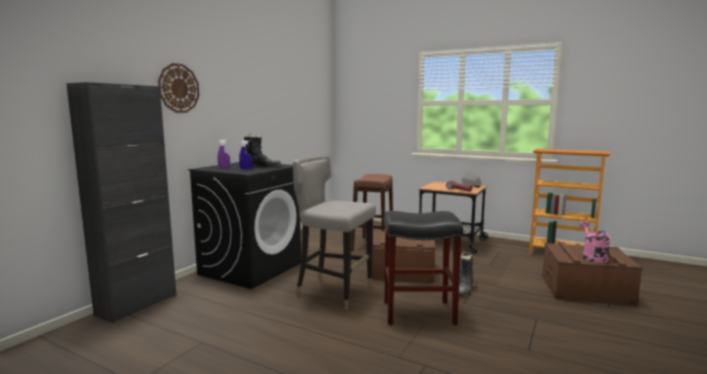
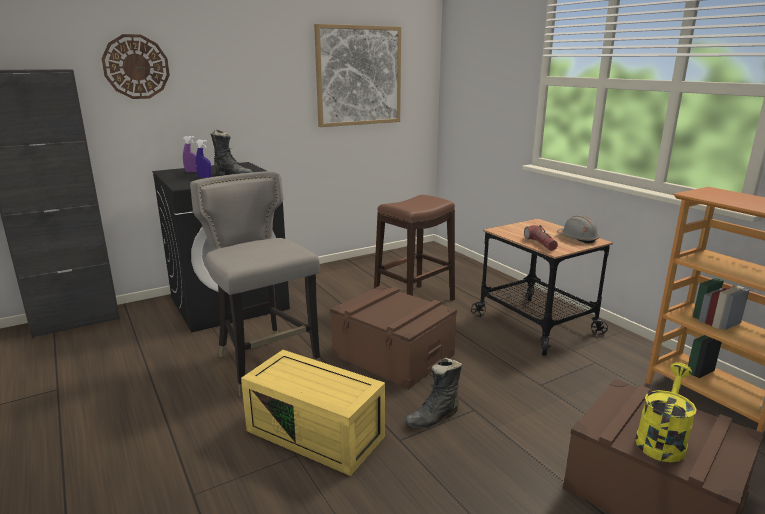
camera: 30 degrees right, 10 degrees up
(297, 102) = (359, 76): none -> picture
(419, 312) = (318, 433): black stool -> yellow storage box
(592, 257) = (661, 439): pink watering can -> yellow watering can

